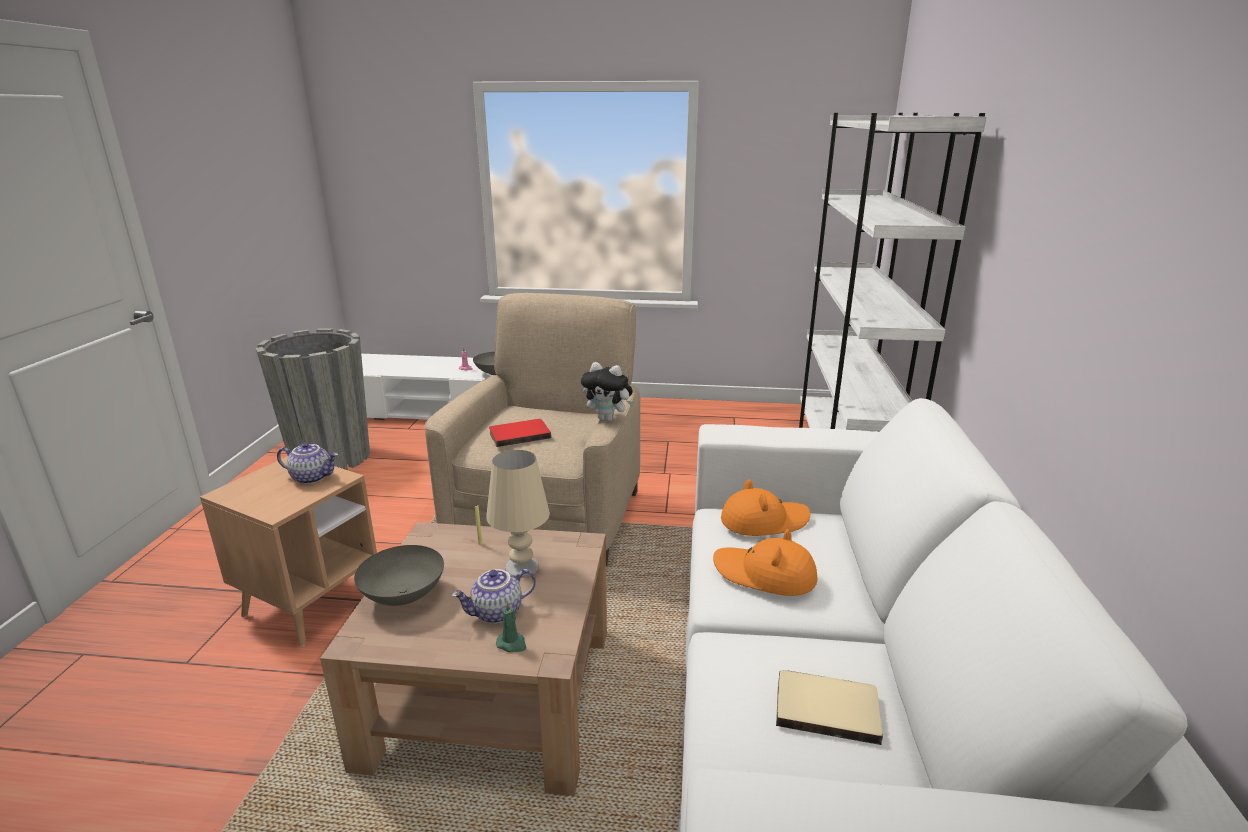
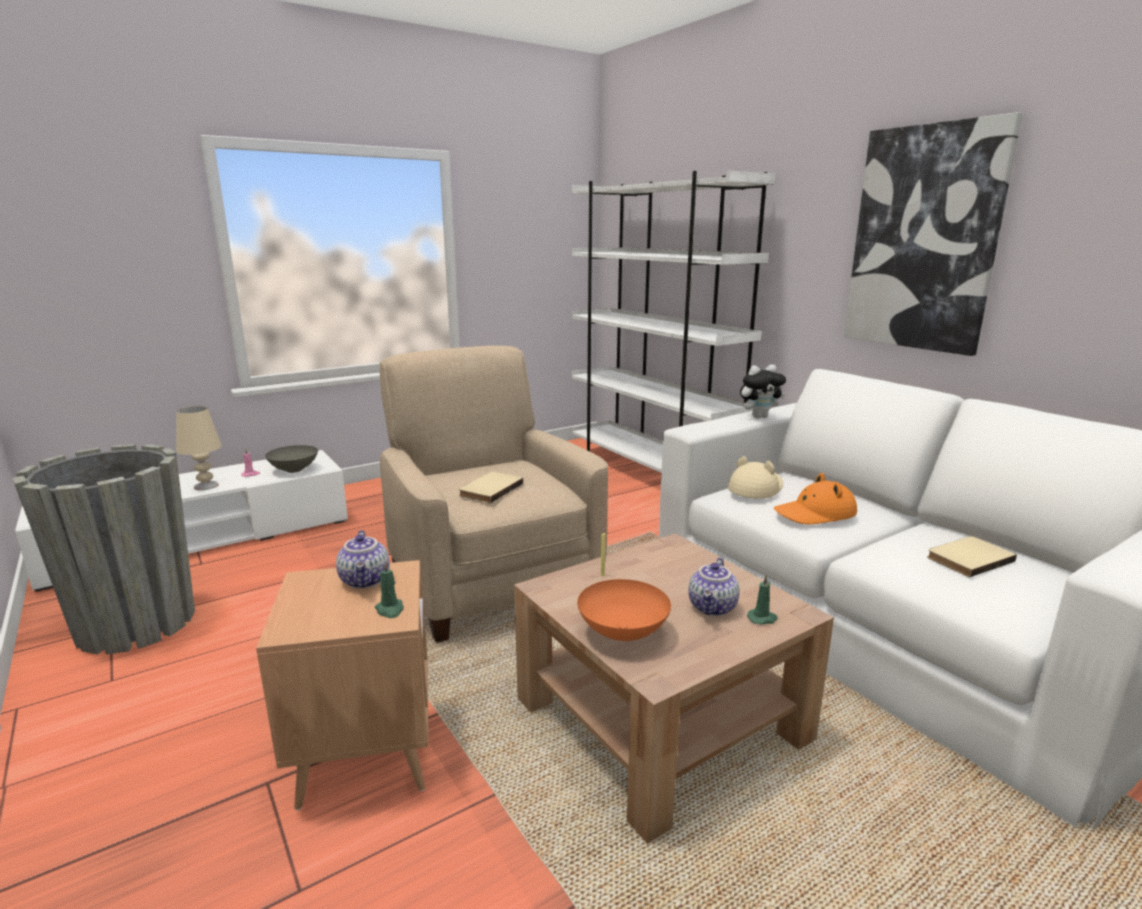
camera: 40 degrees left, 5 degrees down
(285, 504) = (390, 610): none -> green candle
(312, 477) = (366, 580): teapot -> teapot turned 105 degrees clockwise
(405, 595) = (623, 632): grey bowl -> orange bowl
(519, 434) = (489, 489): red book -> beige book
(521, 567) = (666, 575): beige table lamp -> beige table lamp (206, 486)
(608, 419) = (573, 450): plush toy -> plush toy (759, 417)
(764, 520) = (756, 488): orange hat -> beige hat
(1089, 242) = (924, 239): none -> picture

